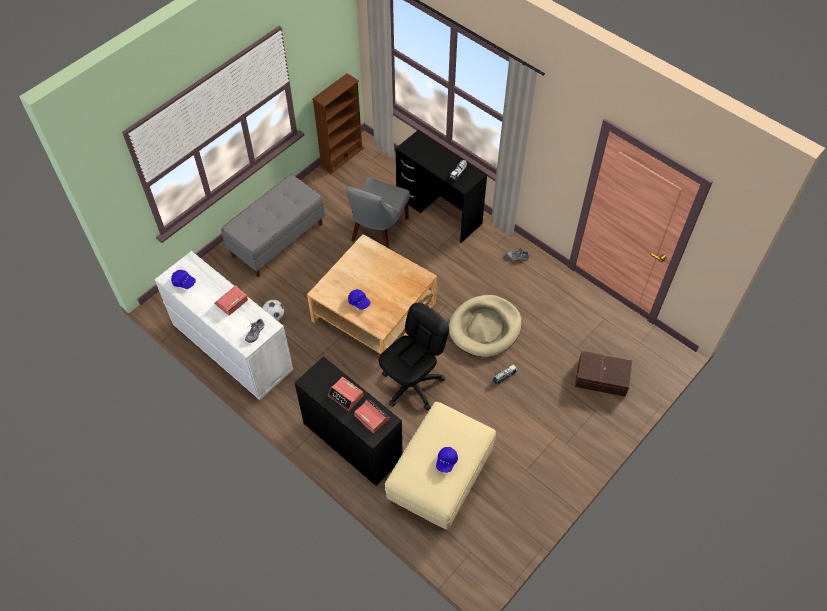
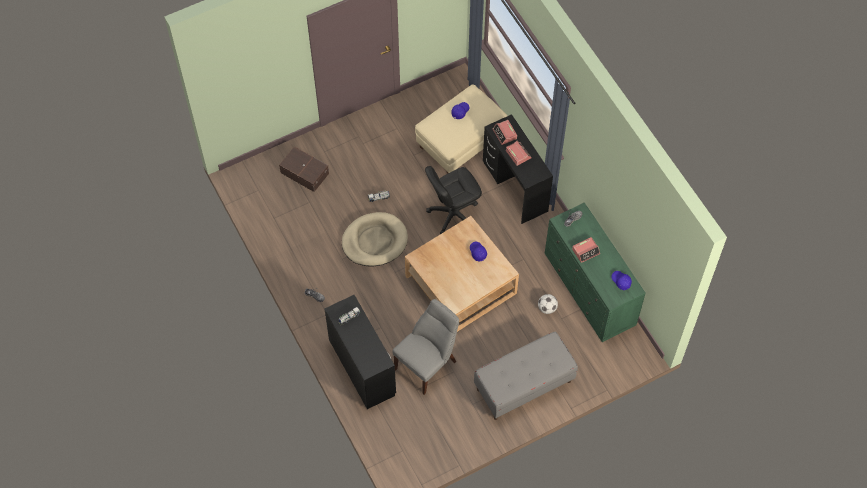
camera: 160 degrees left, 5 degrees up
(232, 348) = (589, 291): white dresser -> green dresser
(341, 157) = (431, 464): brown bookcase -> none

